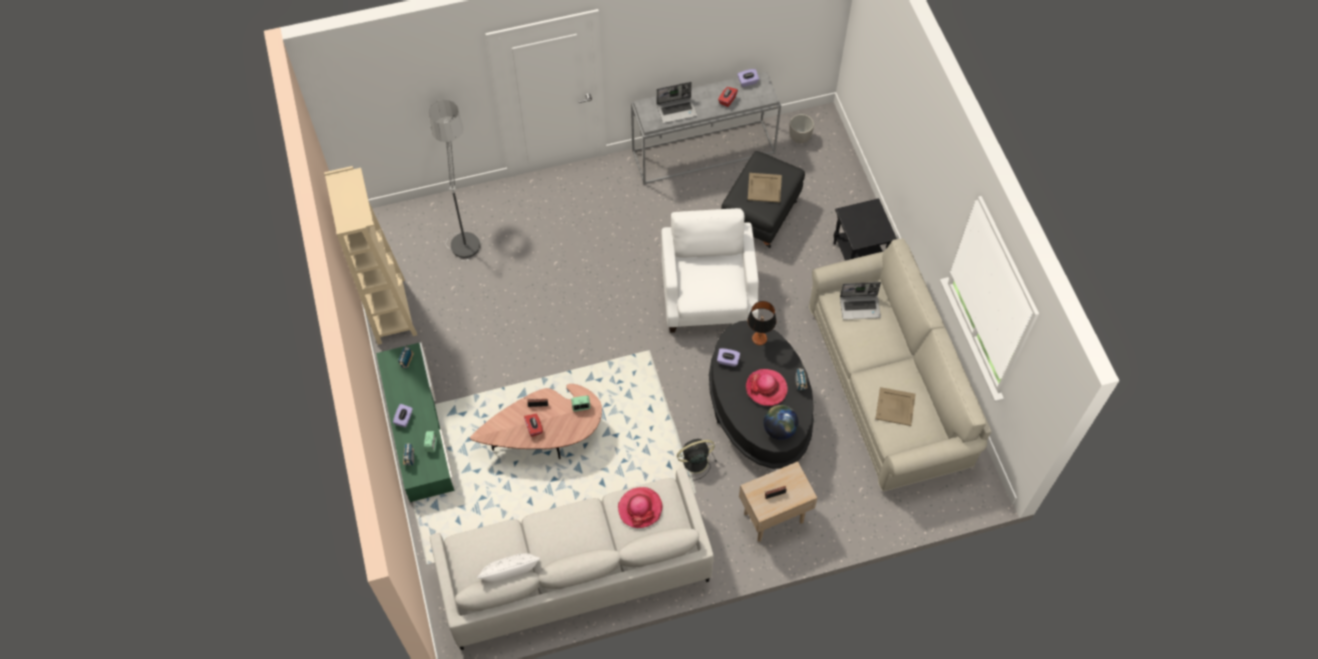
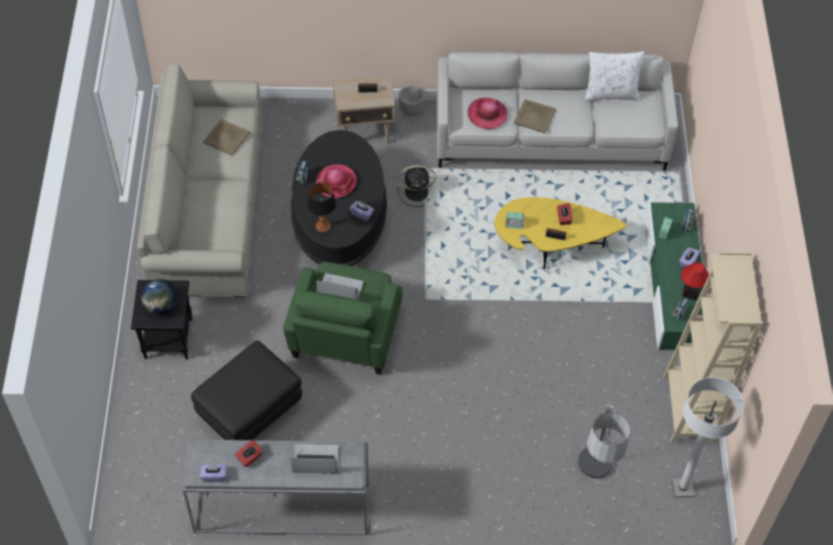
camera: 165 degrees left, 5 degrees down
(389, 245) = (682, 488): none -> white floor lamp
(399, 386) = (689, 293): none -> table lamp
(546, 437) = (549, 246): brown coffee table -> yellow coffee table
(708, 296) = (345, 337): white armchair -> green armchair
(764, 188) = (246, 379): beige tray -> beige tray (534, 116)
(779, 429) = (339, 147): globe -> globe (161, 306)
(799, 138) = (160, 497): planter -> planter (411, 111)
(860, 307) = (210, 228): laptop -> laptop (339, 290)

